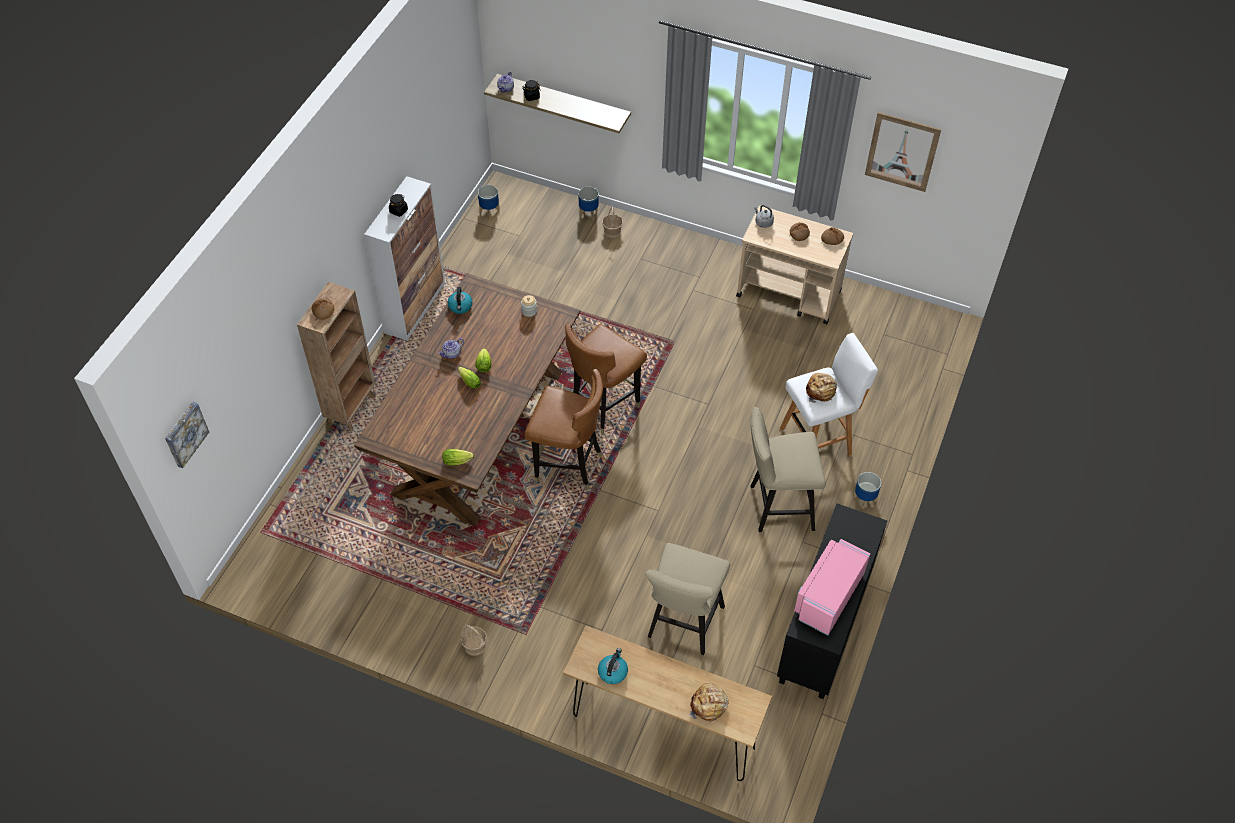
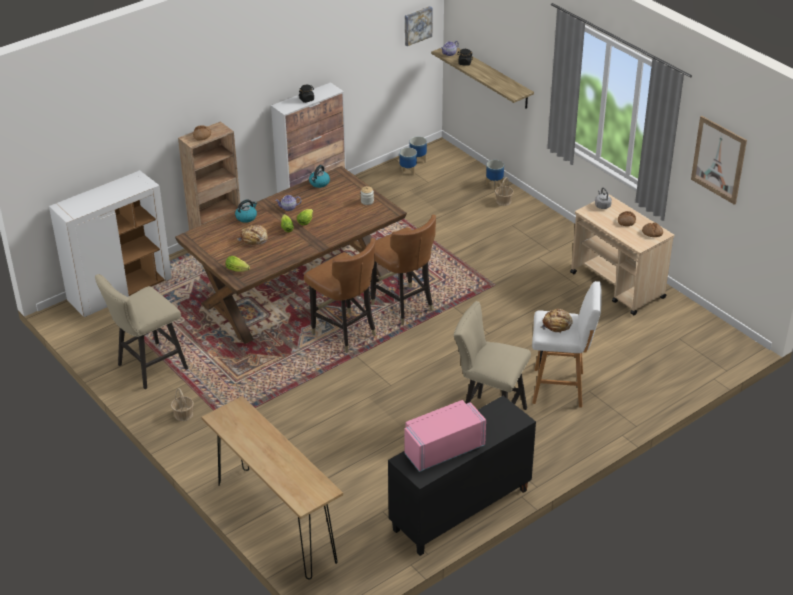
camera: 30 degrees right, 15 degrees down
(185, 434) = (44, 160): picture -> picture (417, 25)
(286, 516) = (120, 290): none -> white cabinet
(603, 406) = (403, 306): brown chair -> brown chair turned 105 degrees counterclockwise
(612, 671) = (237, 430): kettle -> kettle (246, 217)
(682, 626) = (347, 464): beige stool -> beige stool (148, 368)
(708, 705) = (289, 478): bread -> bread (254, 239)
(864, 499) = (567, 440): planter -> planter (407, 172)

